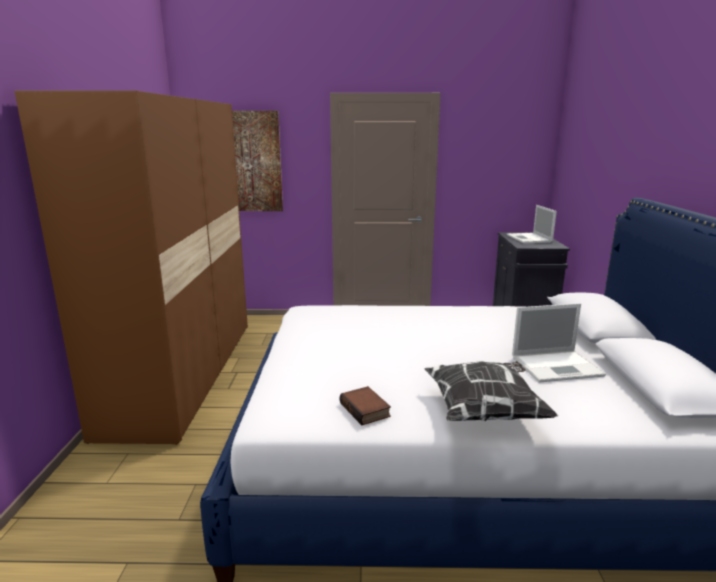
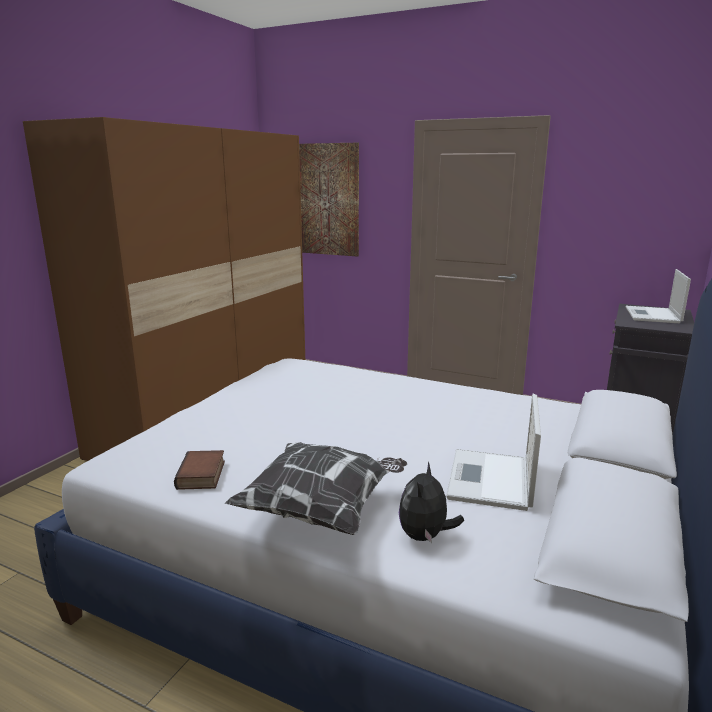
camera: 25 degrees right, 0 degrees up
(558, 366) = (491, 481): laptop -> laptop turned 90 degrees clockwise
(568, 410) = (425, 536): none -> plush toy

